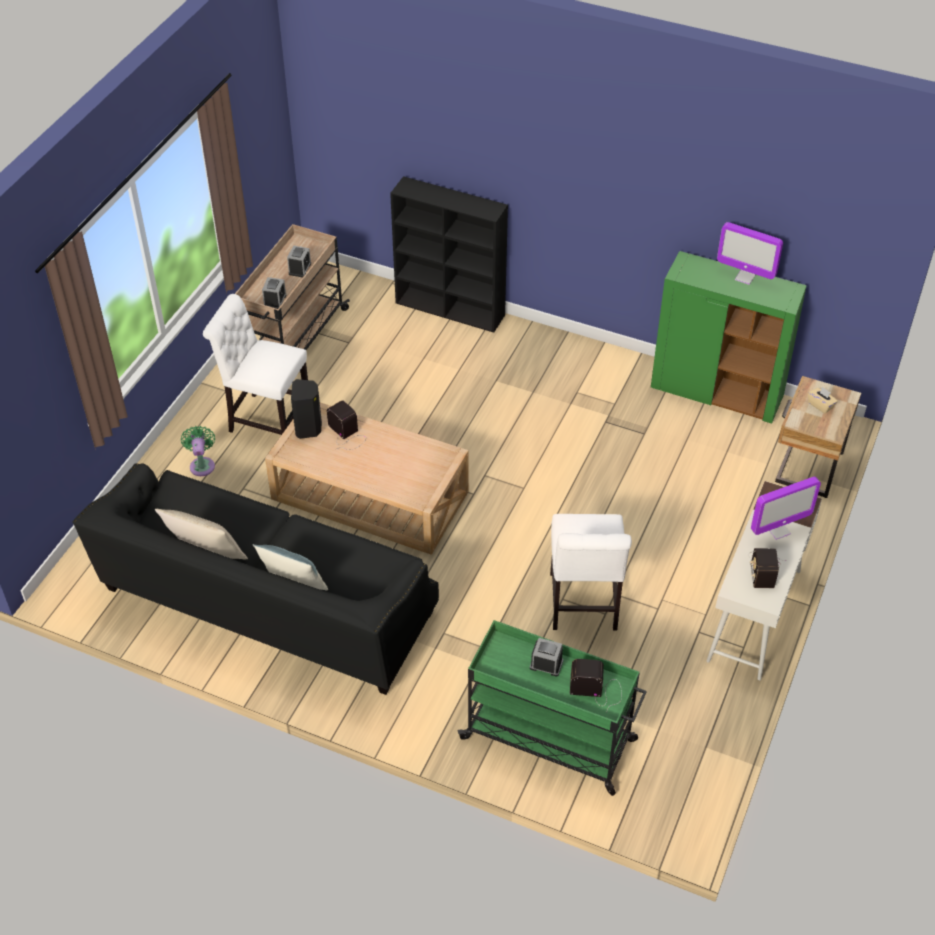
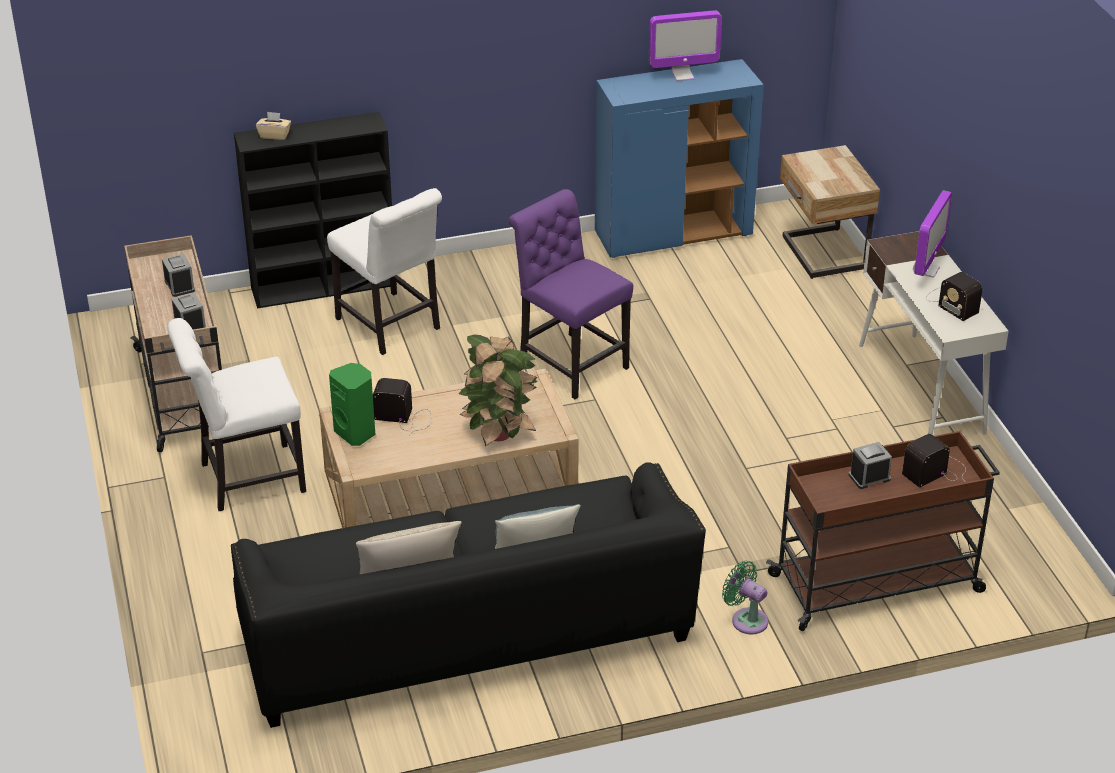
camera: 40 degrees left, 10 degrees down
(202, 464) = (227, 556): green fan -> green fan (746, 619)
(309, 428) = (356, 433): black speaker -> green speaker
(389, 479) = (499, 431): none -> potted plant
(537, 451) = (569, 363): none -> purple chair
(550, 740) = (878, 583): green cart -> brown cart
(583, 605) = (771, 463): white chair -> white chair (391, 326)
(717, 393) = (673, 234): green cabinet -> blue cabinet
(820, 405) = (826, 169): beige tissue box -> beige tissue box (274, 135)

